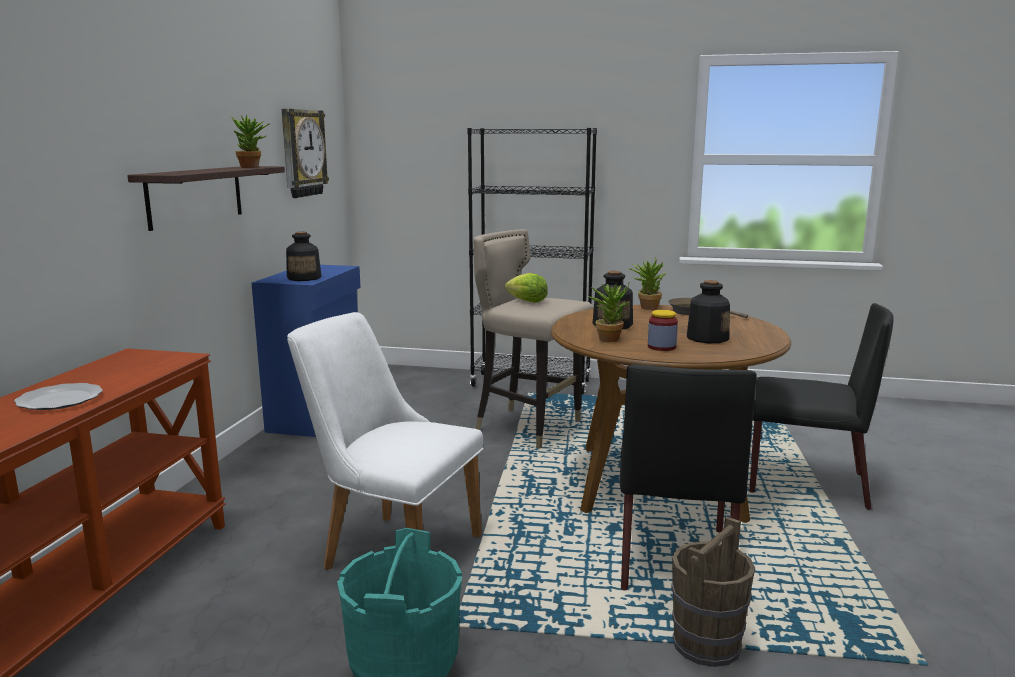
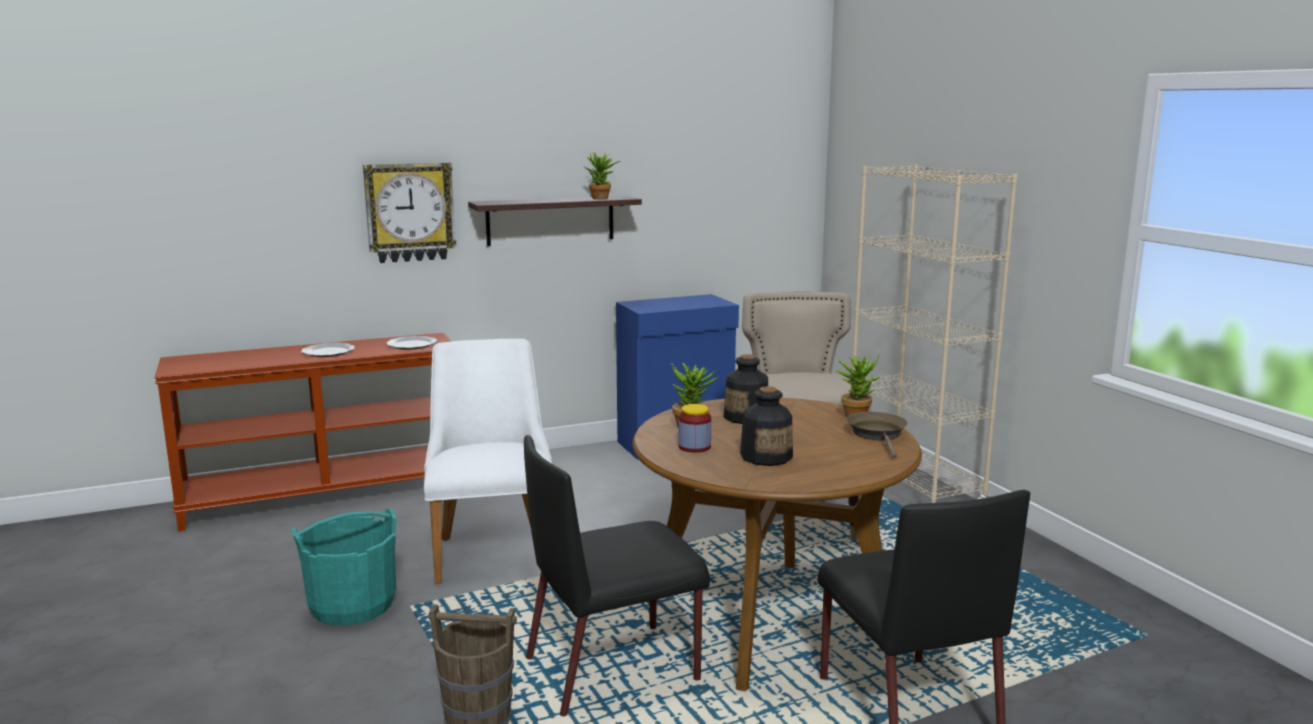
camera: 55 degrees right, 0 degrees up
(144, 365) = (412, 345): none -> plate
(302, 153) = (728, 183): wall clock -> wall clock (410, 212)
(304, 278) = (657, 306): bottle -> none
(527, 301) = (797, 376): lettuce -> none
(531, 384) = (912, 490): black bookcase -> beige bookcase

